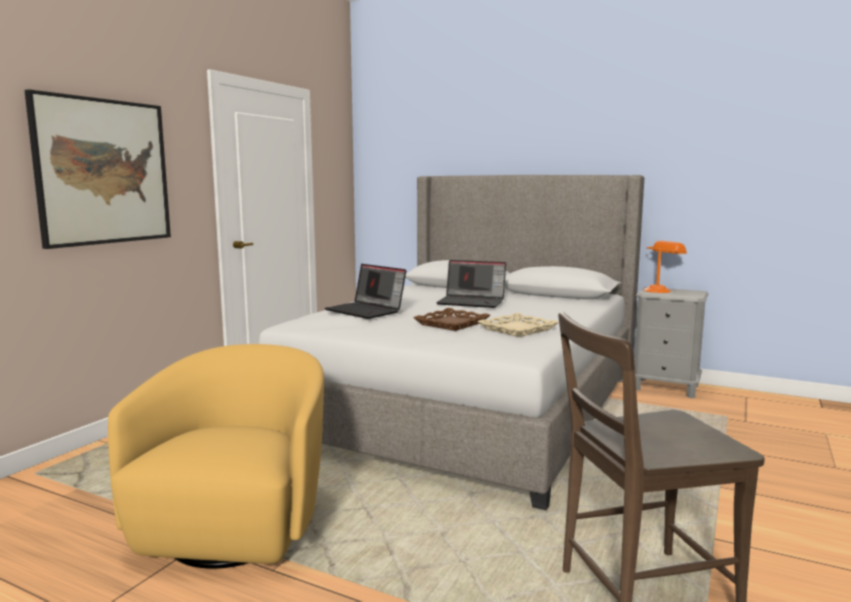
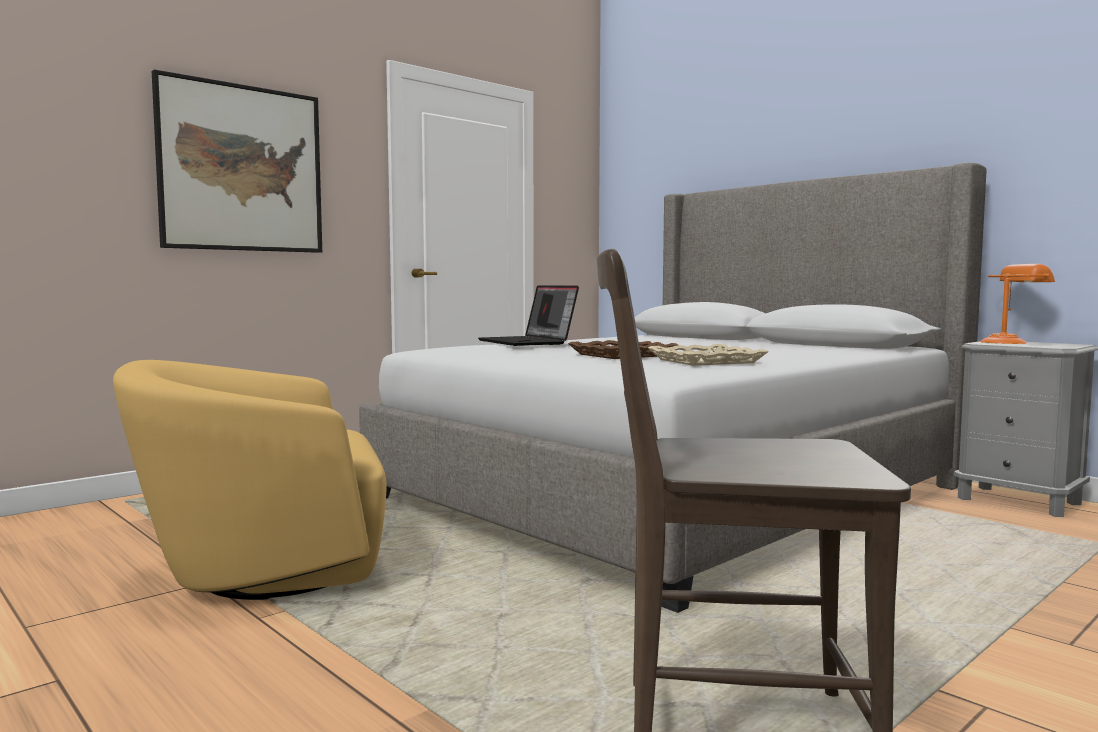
camera: 20 degrees right, 5 degrees down
(237, 526) = (266, 572): yellow armchair -> yellow armchair turned 135 degrees counterclockwise
(472, 302) = (690, 344): laptop -> none

